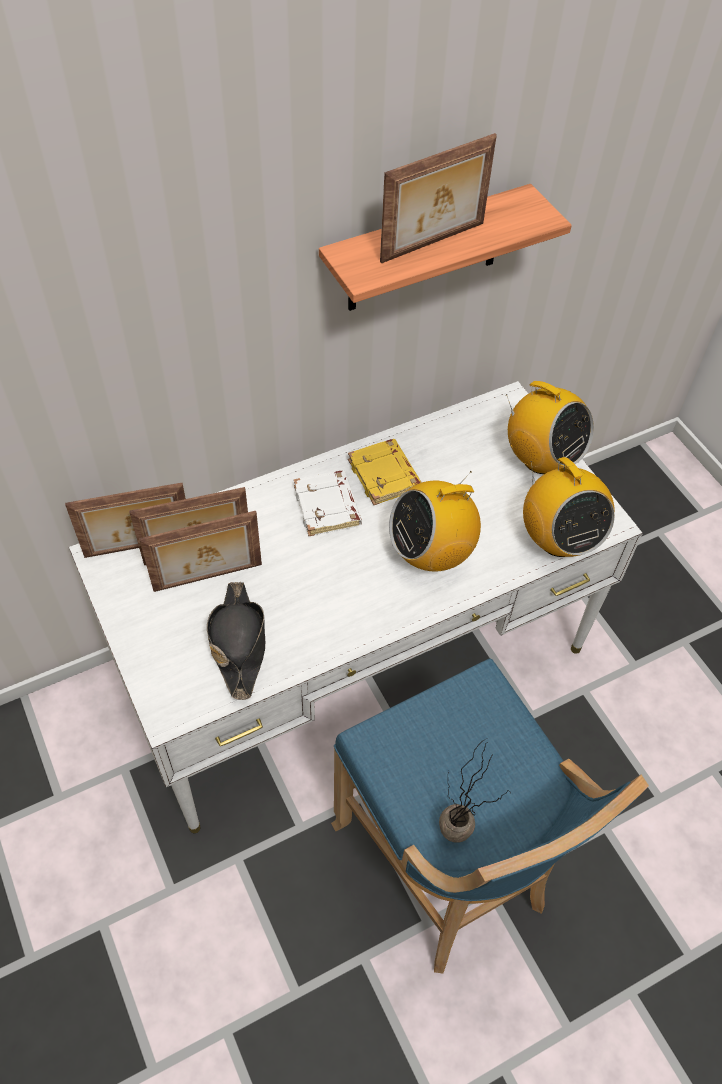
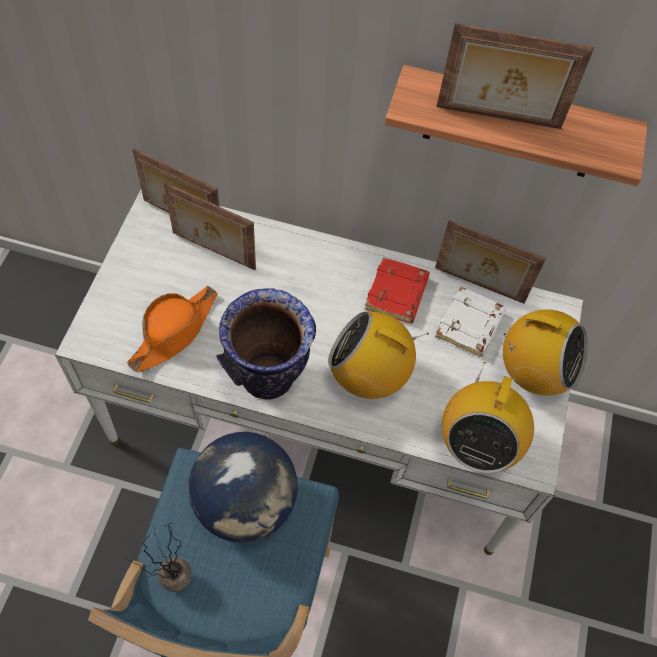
camera: 40 degrees right, 5 degrees up
(208, 579) = (201, 273): picture frame -> picture frame (478, 286)
(239, 643) = (175, 331): black hat -> orange hat
(328, 507) = (332, 286): white book -> white book (470, 326)
(356, 616) = (268, 377): none -> vase
(385, 475) = (397, 294): yellow book -> red book
(441, 729) = (245, 504): none -> globe
(541, 459) = (533, 373): radio -> radio turned 60 degrees counterclockwise

